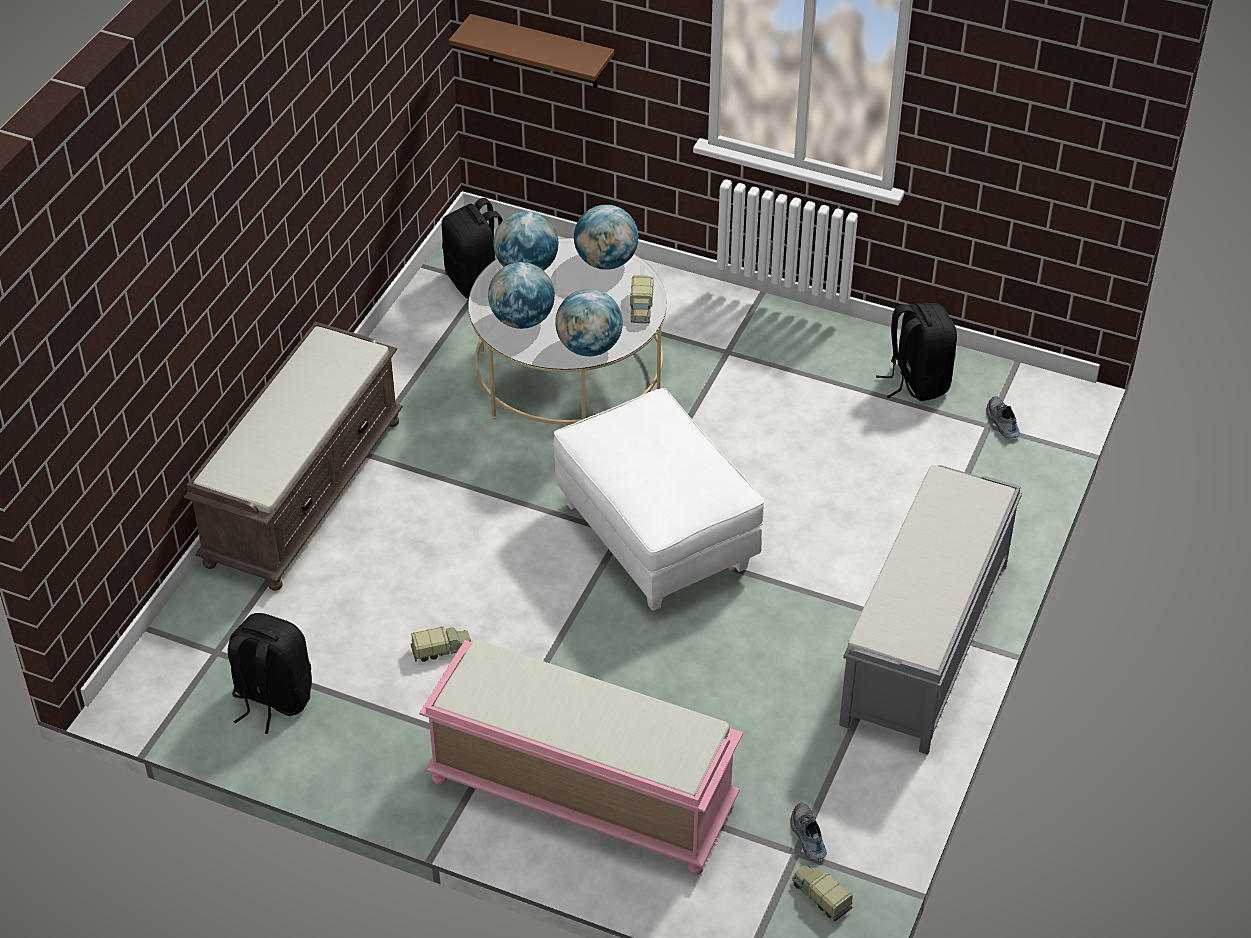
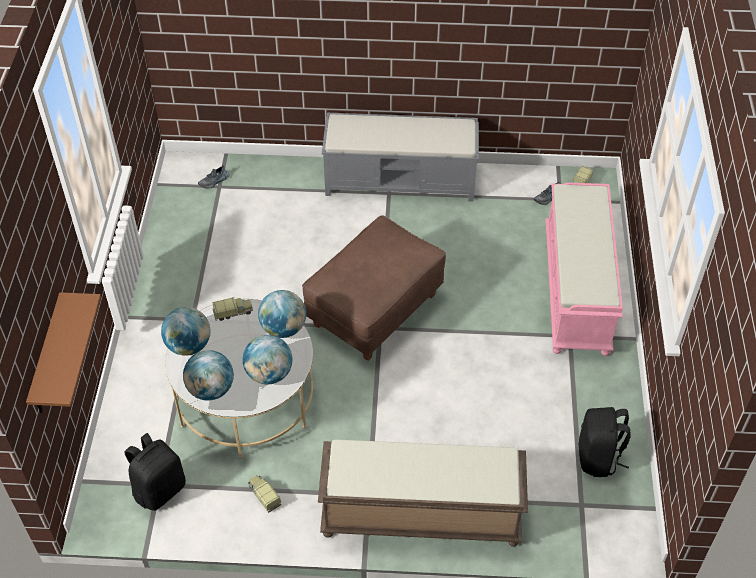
camera: 110 degrees left, 5 degrees up
(442, 650) = (514, 385): toy truck -> toy truck (264, 495)
(656, 537) = (375, 310): white ottoman -> brown ottoman
(916, 381) = (190, 224): black backpack -> none

